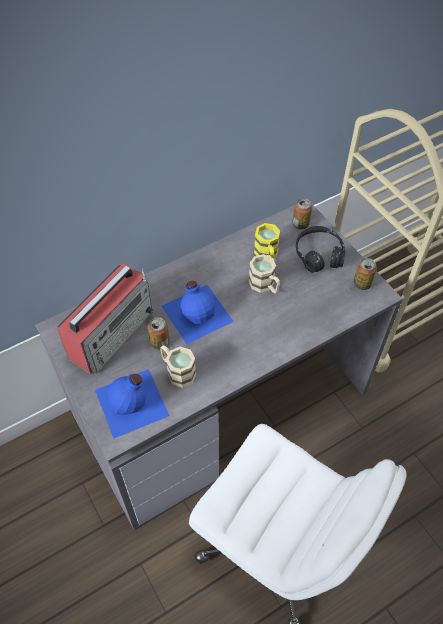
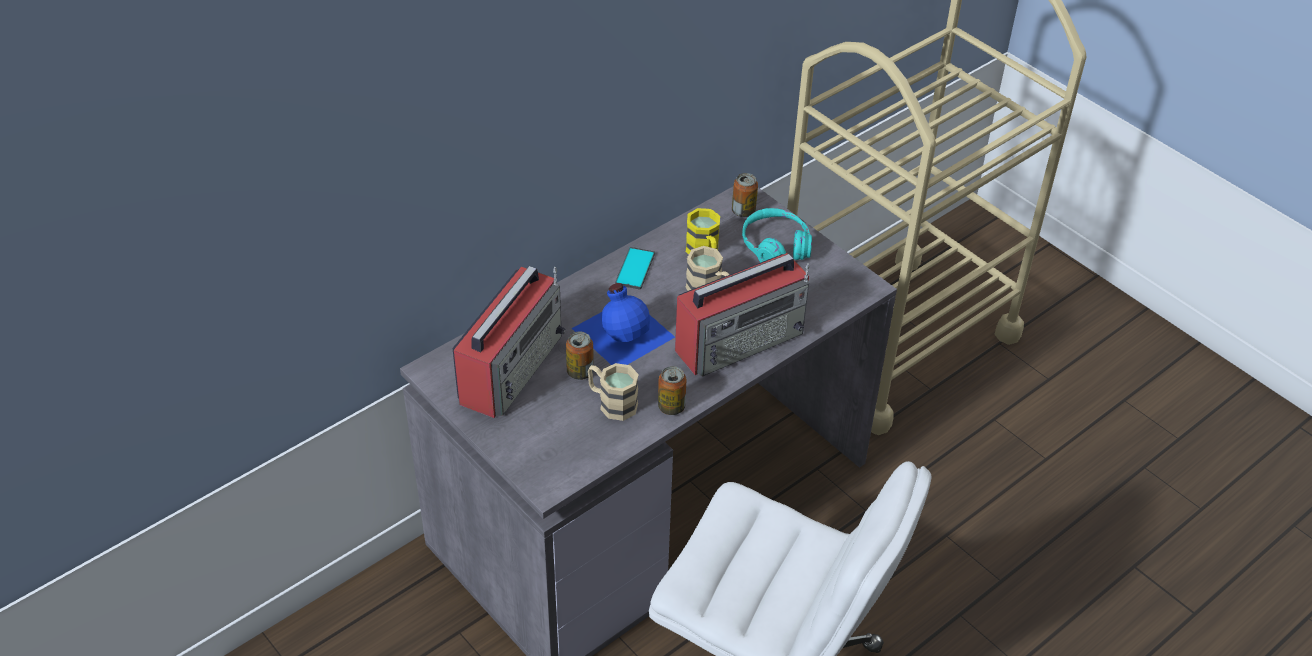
camera: 10 degrees left, 10 degrees down
(133, 403) = (560, 445): blue bottle -> none
(215, 262) = (635, 269): none -> phone
(281, 329) = (741, 340): none -> radio
(319, 255) = (775, 246): black headphones -> turquoise headphones
(362, 284) = (840, 276): can -> can (671, 407)

